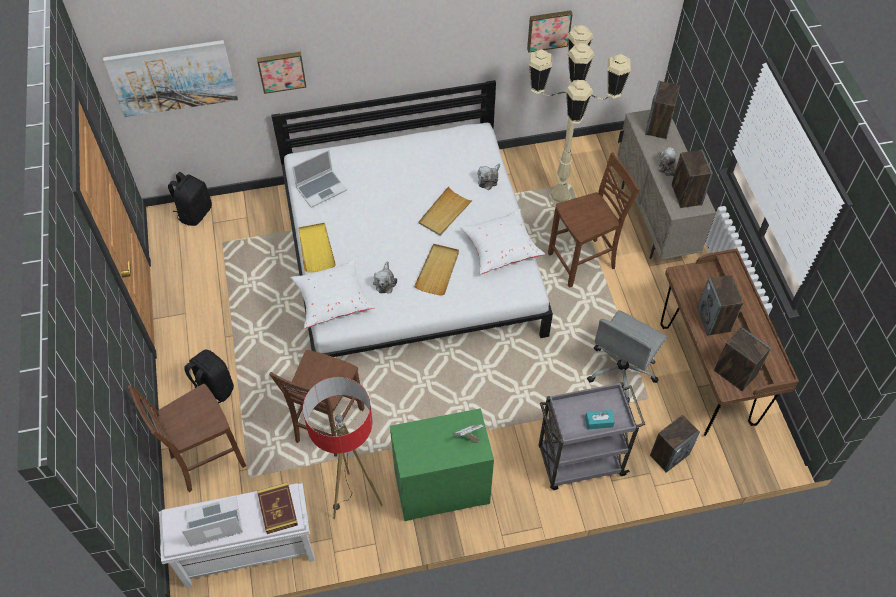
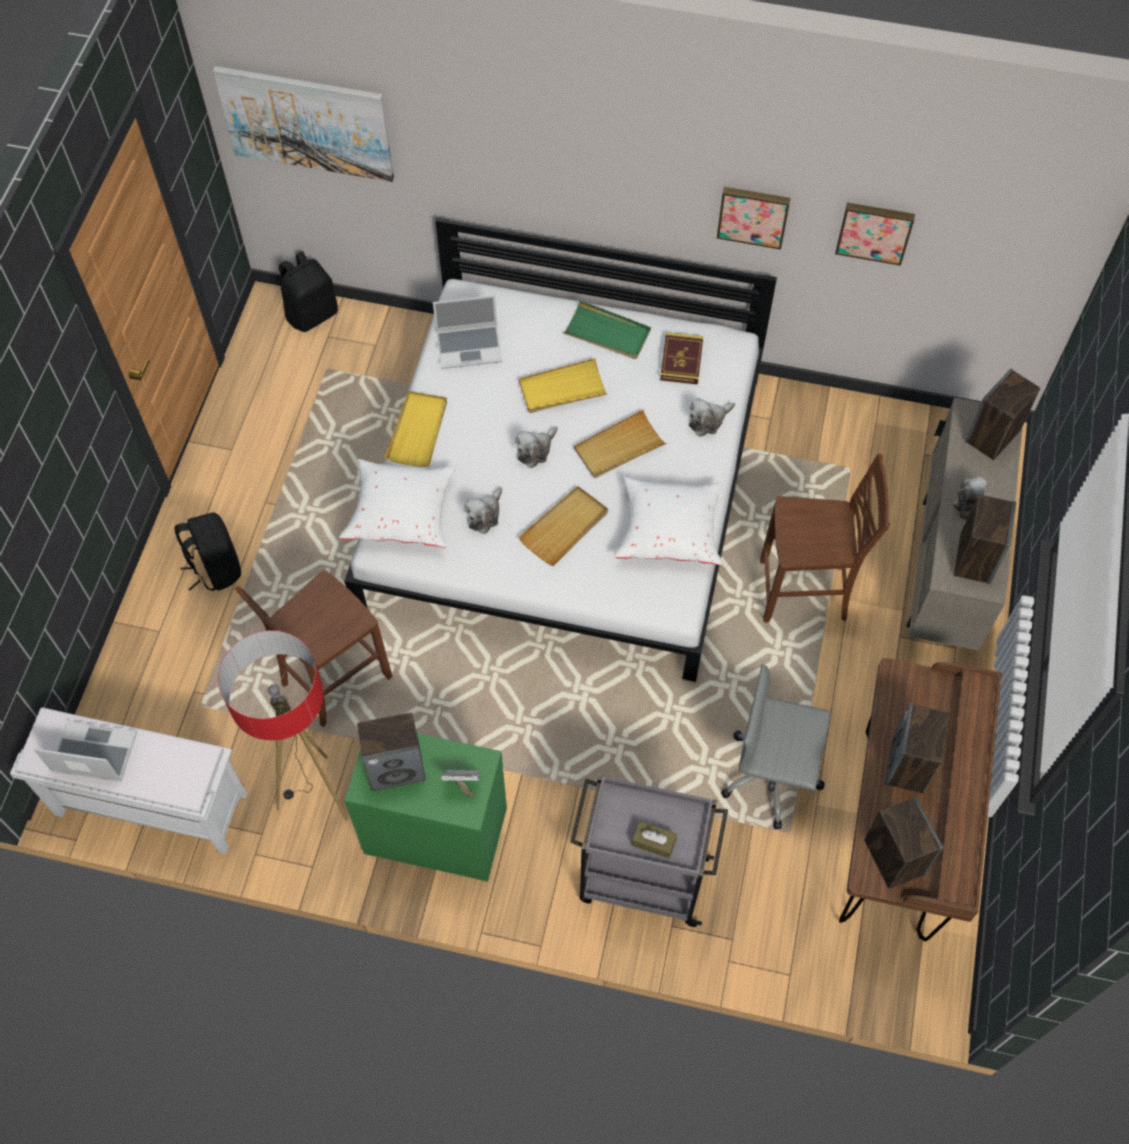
camera: 25 degrees right, 5 degrees up
(205, 460) = (159, 659): brown chair -> none
(277, 509) = (179, 770): book -> book (681, 360)
(281, 71) = (460, 162): picture -> picture (753, 215)
(392, 192) = (562, 389): none -> yellow tray
(395, 233) = (535, 450): none -> plush toy
(401, 151) = (607, 333): none -> green tray
(559, 196) = (824, 480): beige floor lamp -> none
(599, 422) = (653, 842): turquoise tissue box -> brown tissue box
(621, 371) = (772, 775): grey office chair -> grey office chair turned 45 degrees clockwise
(669, 454) = (774, 926): speaker -> speaker (396, 767)

